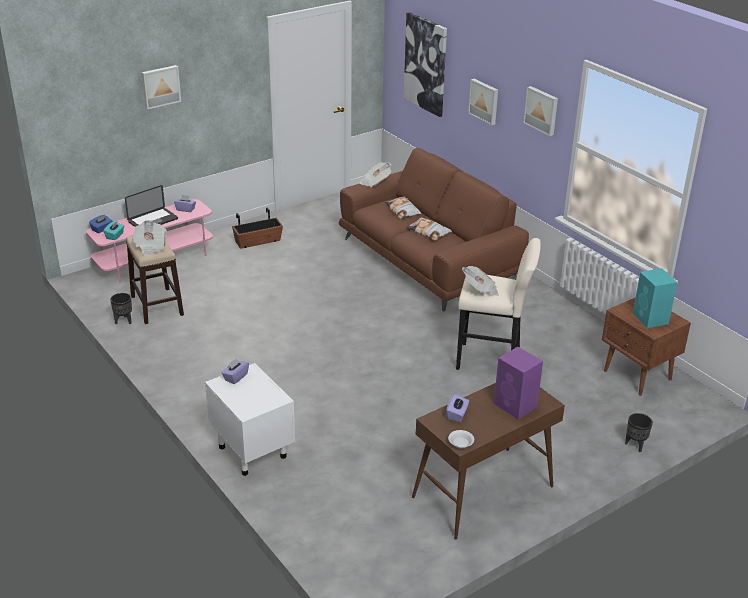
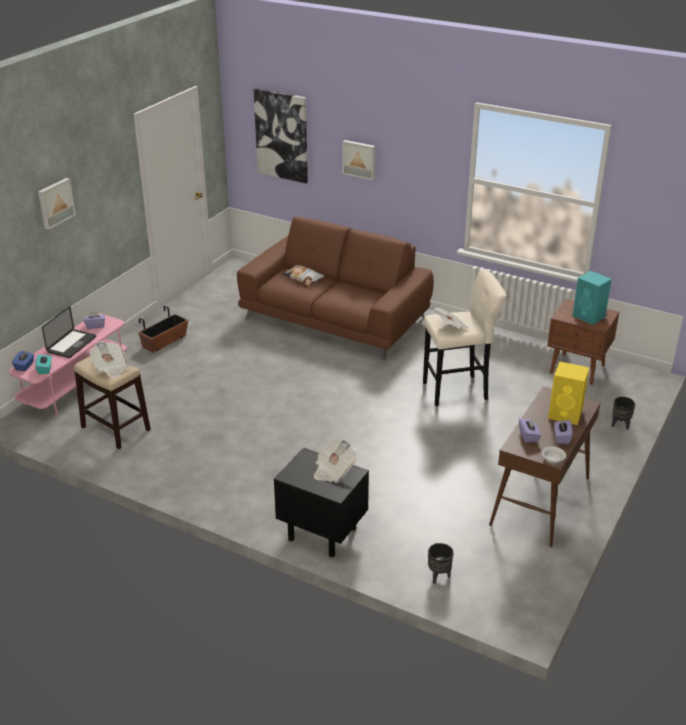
camera: 25 degrees left, 0 degrees up
(124, 321) = (94, 452): black planter -> black planter (439, 576)
(235, 377) = (298, 465): purple tissue box -> purple tissue box (561, 438)
(252, 451) = (321, 533): white nightstand -> black nightstand
(375, 182) = (264, 257): newspaper -> newspaper (333, 470)
(429, 232) = (342, 291): pillow -> none
(516, 406) = (566, 414): purple speaker -> yellow speaker
(542, 110) = (429, 156): picture -> none

